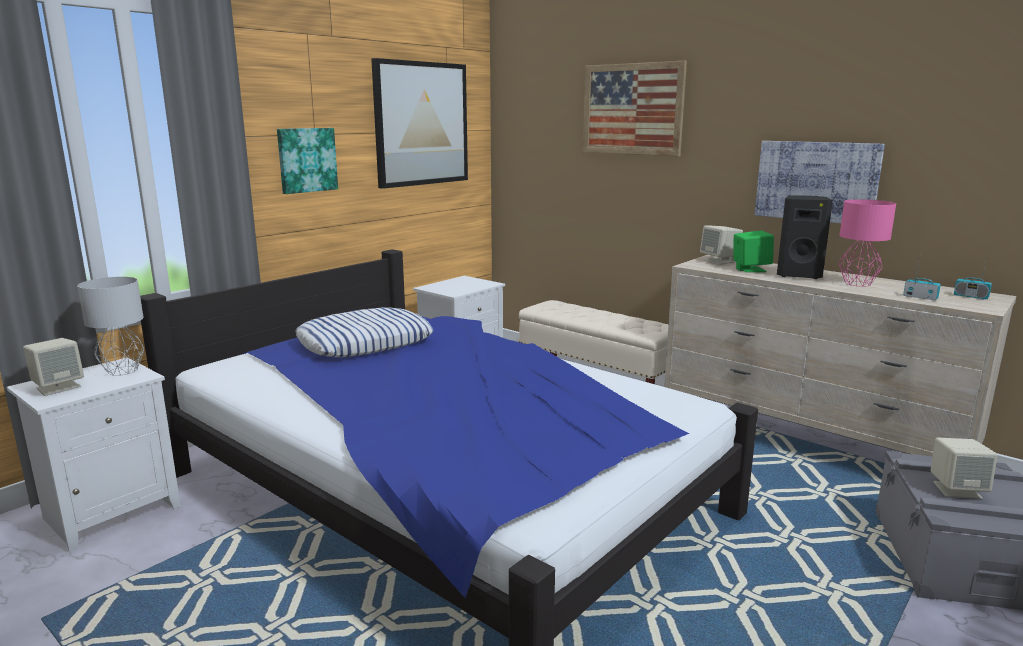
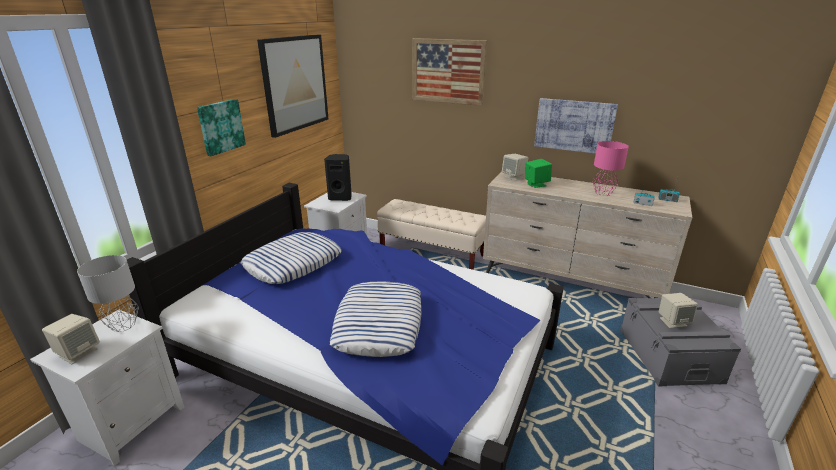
camera: 15 degrees left, 10 degrees up
(440, 409) = (379, 324): none -> pillow
(798, 275) = (566, 188): black speaker -> black speaker (341, 197)

